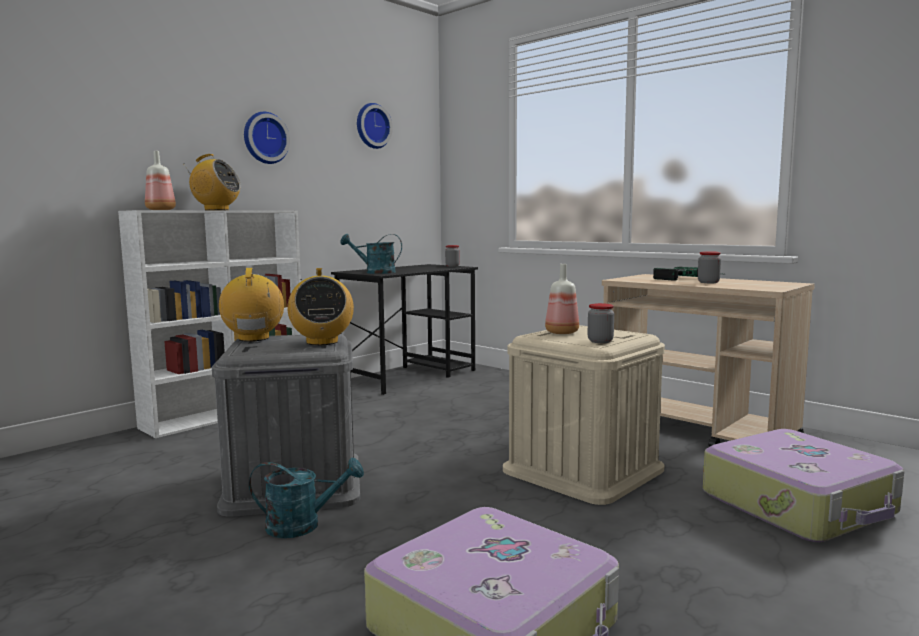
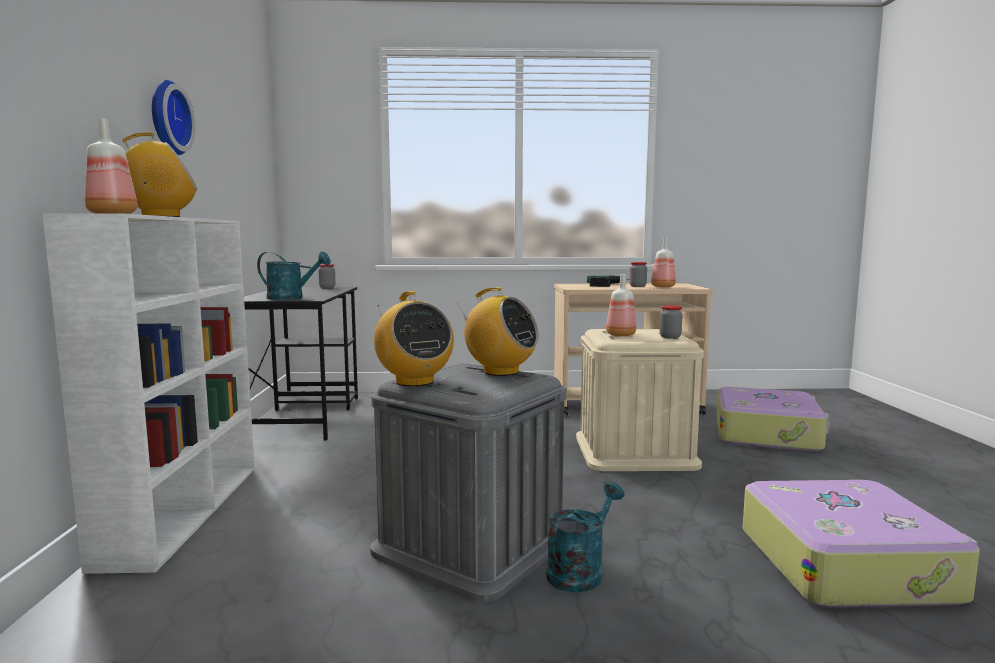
camera: 45 degrees left, 0 degrees up
(254, 338) = (414, 382): radio -> radio turned 150 degrees counterclockwise
(372, 126) = (239, 118): wall clock -> none
(375, 272) = (292, 298): turquoise watering can -> turquoise watering can turned 135 degrees counterclockwise
(734, 285) = (662, 287): none -> bottle

